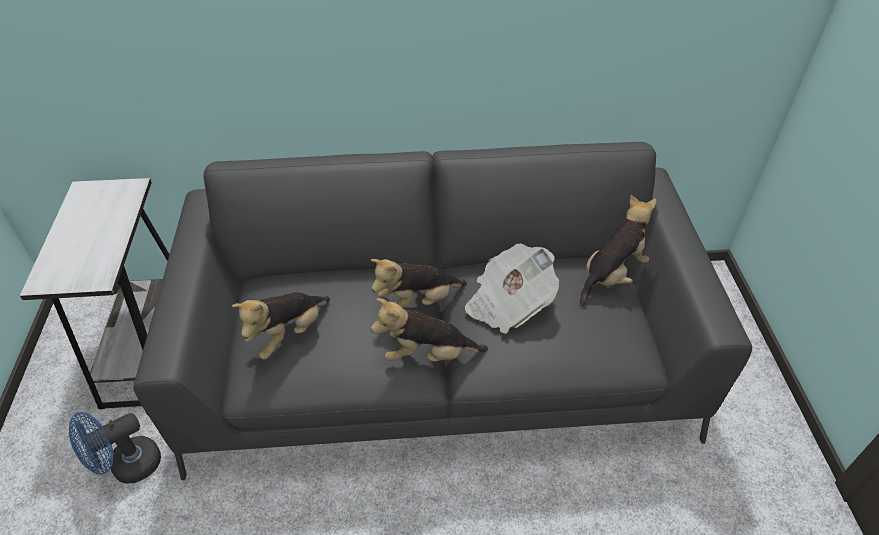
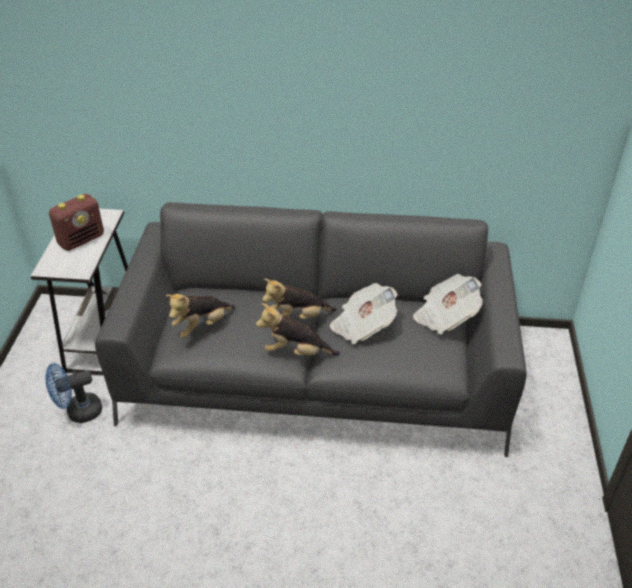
camera: 10 degrees right, 5 degrees down
(93, 229) = (81, 240): none -> radio
(612, 275) = (445, 316): plush toy -> newspaper

